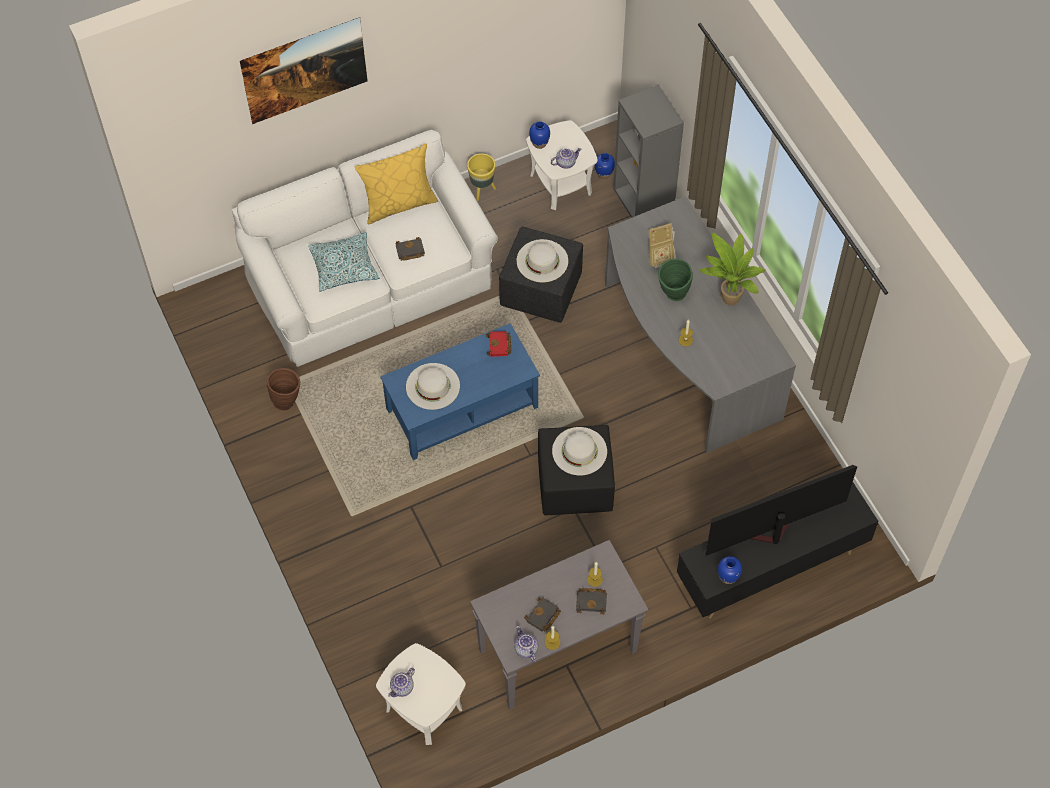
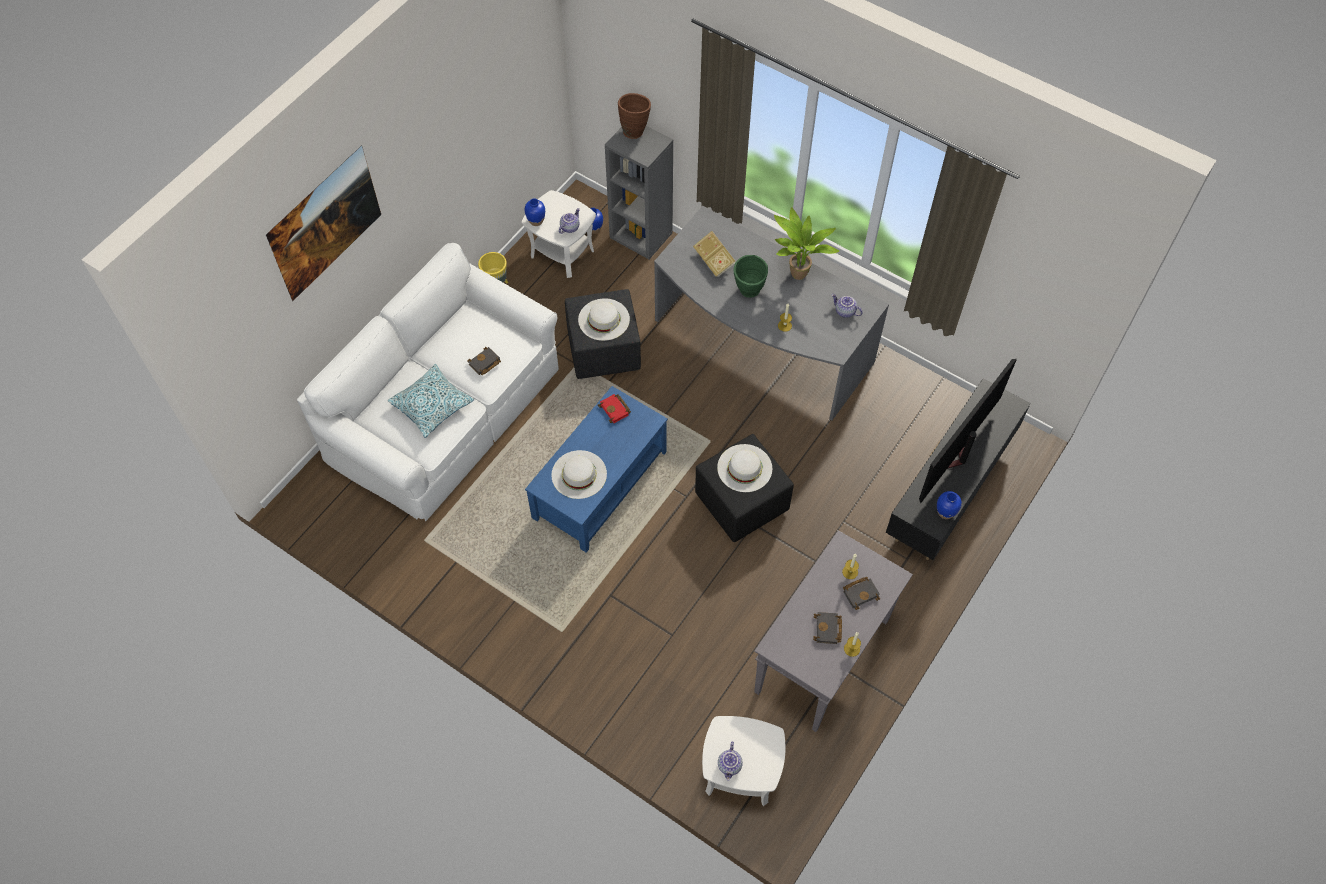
camera: 30 degrees left, 0 degrees up
(287, 400) = (435, 556): brown vase -> brown vase (634, 130)
(399, 203) = (446, 326): yellow pillow -> none
(525, 649) = (833, 668): teapot -> teapot (844, 312)

